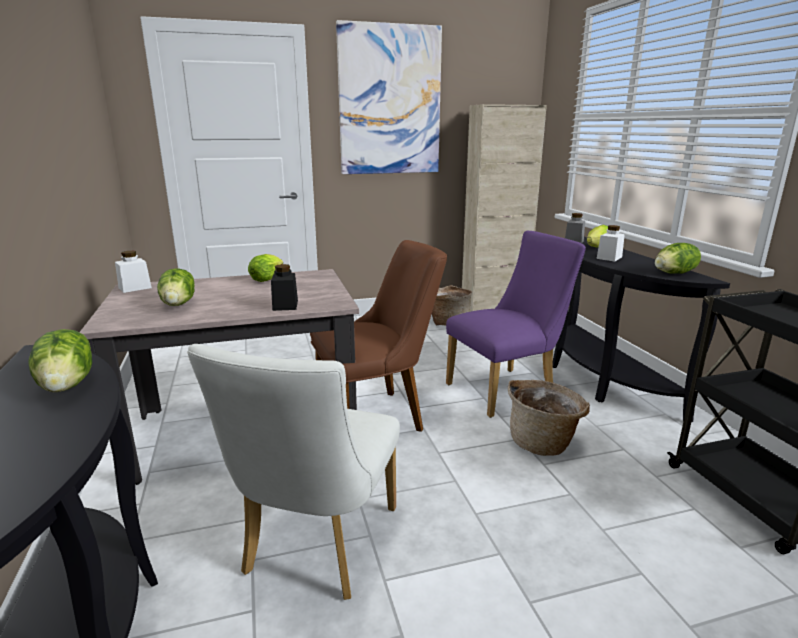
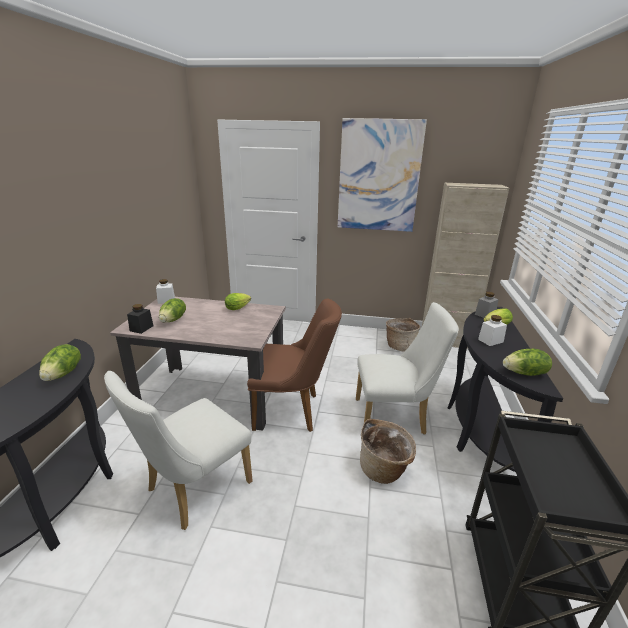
camera: 25 degrees right, 5 degrees up
(285, 305) = (223, 335): black jar -> black jar (141, 328)
(507, 390) = (395, 417): purple chair -> white chair

